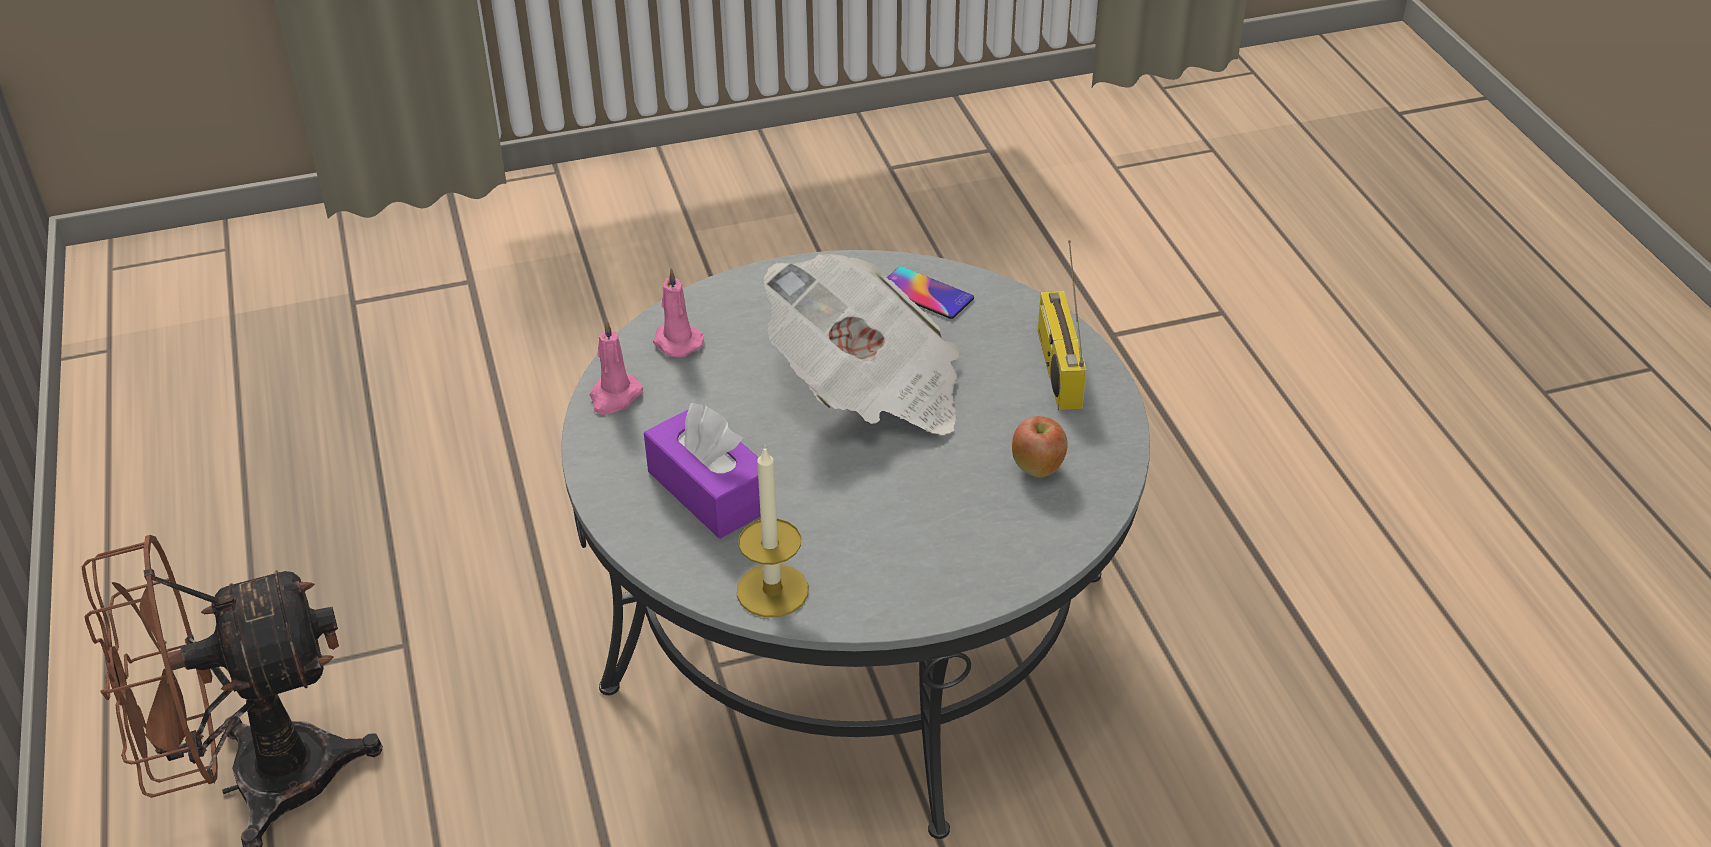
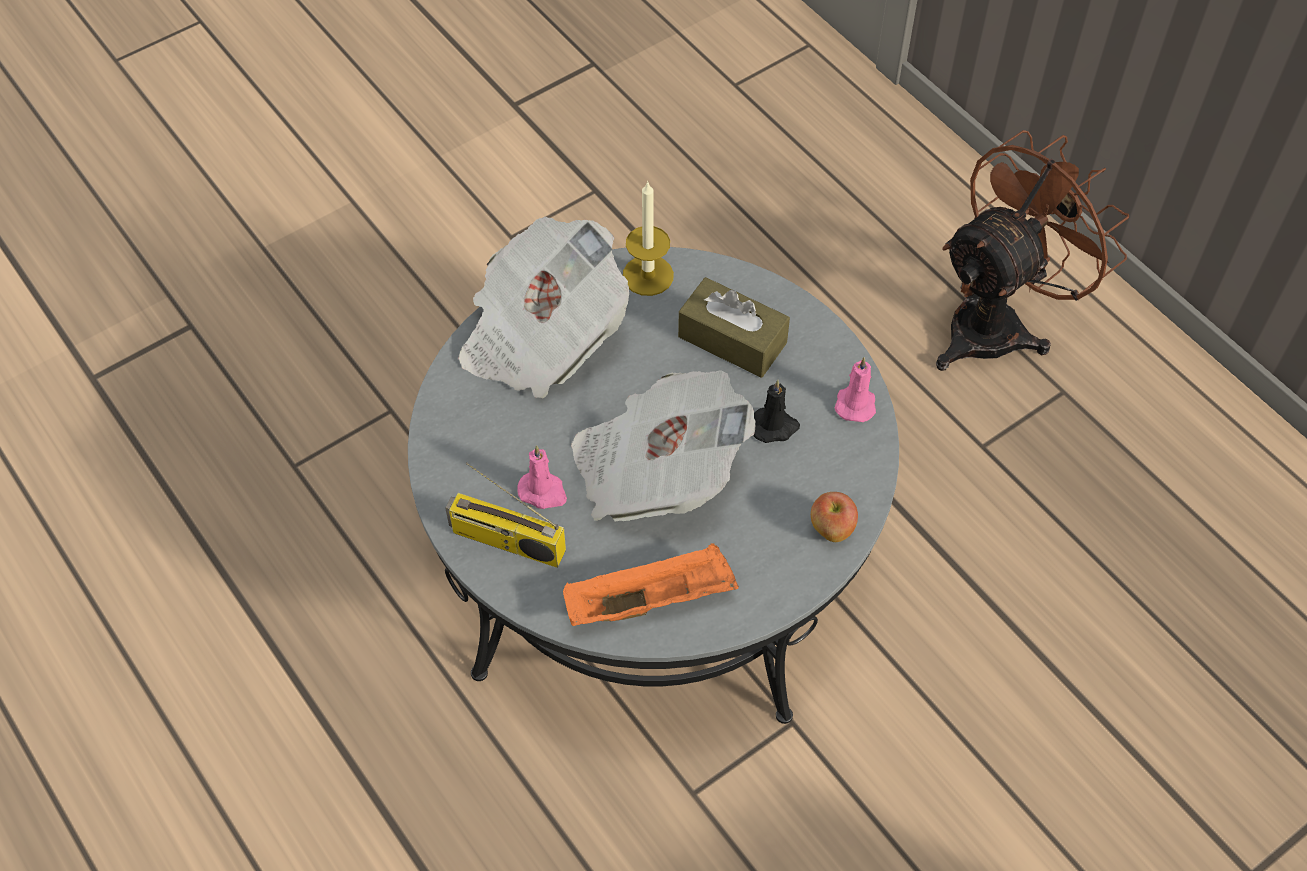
camera: 160 degrees right, 15 degrees up
(676, 341) = (841, 475): pink candle -> pink candle (543, 492)
(710, 490) = (732, 340): purple tissue box -> brown tissue box
(717, 396) = (774, 426): none -> black candle
(925, 293) = (651, 600): phone -> orange tray
(943, 553) = (541, 336): none -> newspaper
(1038, 467) = (494, 430): apple -> apple (831, 529)
(1057, 367) = (506, 542): radio -> radio turned 135 degrees clockwise

